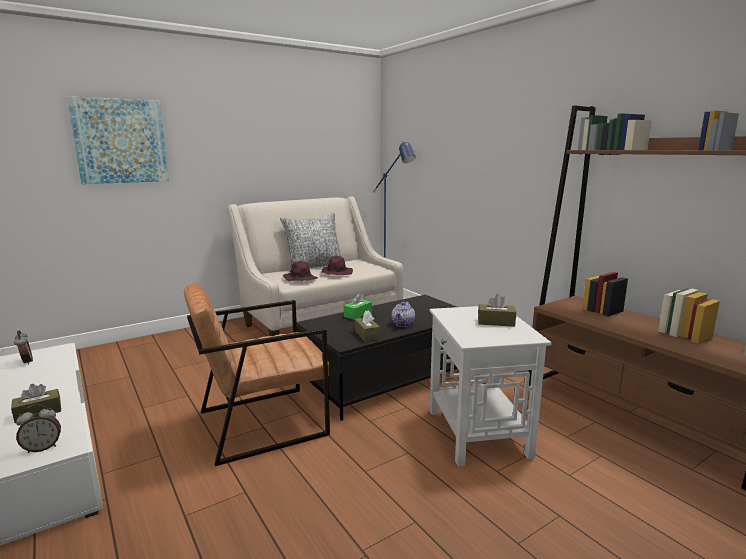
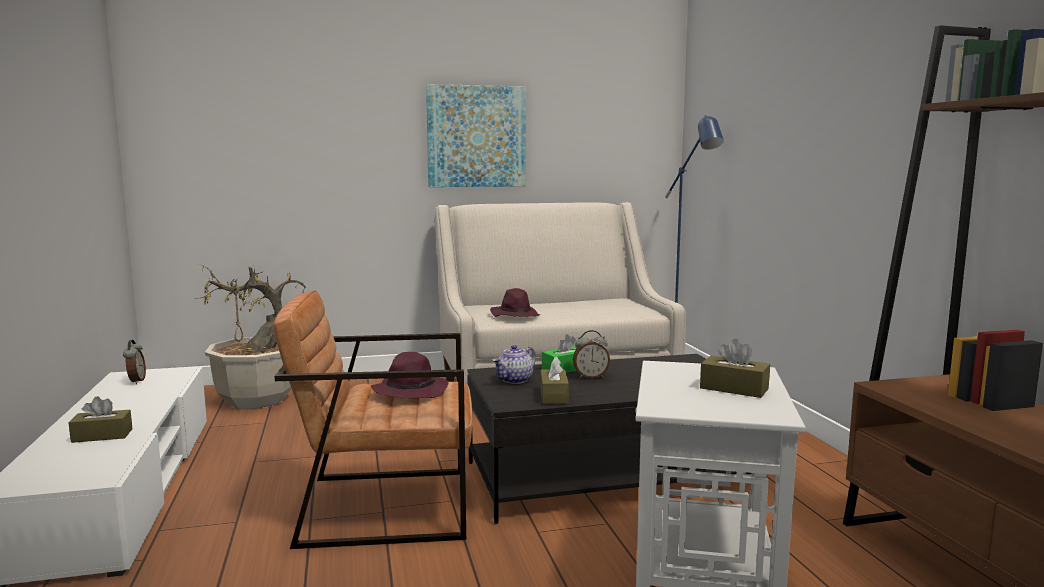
camera: 20 degrees right, 5 degrees down
(42, 448) = (74, 473): alarm clock -> alarm clock (590, 377)
(110, 359) = (256, 400): none -> potted plant
(121, 141) = (303, 116): picture -> picture (476, 136)
(314, 266) = (551, 302): pillow -> none
(336, 273) = (575, 312): purple hat -> purple hat (410, 390)
(403, 324) = (623, 388): teapot -> teapot (515, 380)

